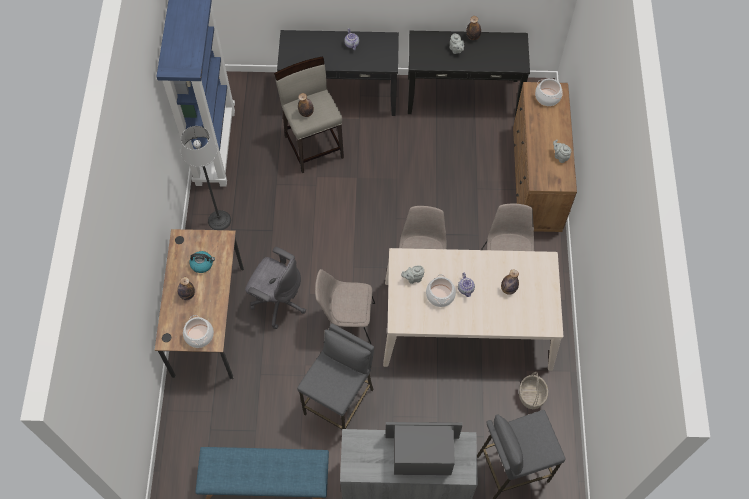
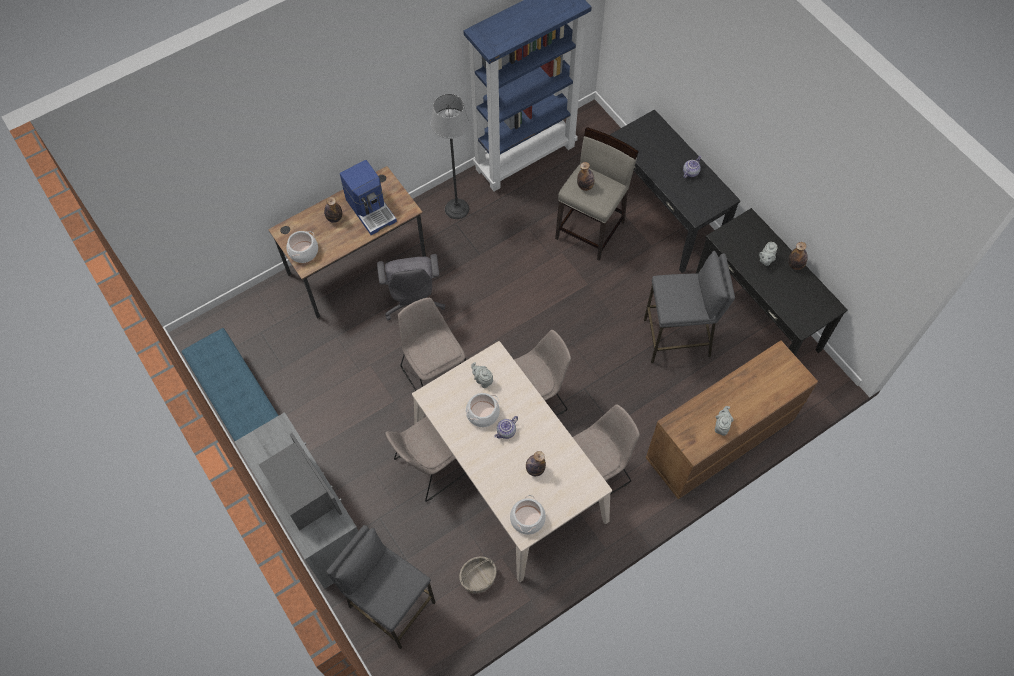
camera: 55 degrees right, 0 degrees up
(202, 264) = (371, 209): kettle -> coffee machine
(340, 402) = (354, 415): grey stool -> grey stool (677, 339)
(422, 375) = (429, 467): none -> beige chair
(547, 97) = (782, 372): cooking pot -> cooking pot (527, 519)

